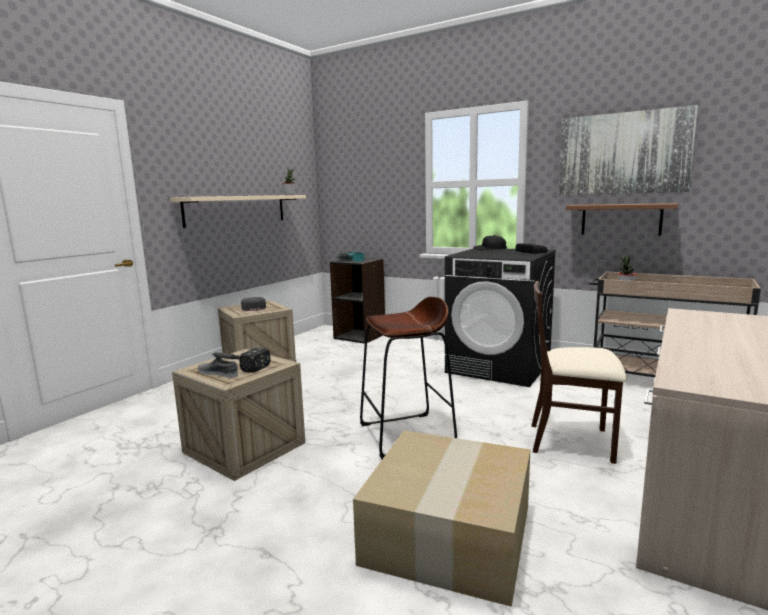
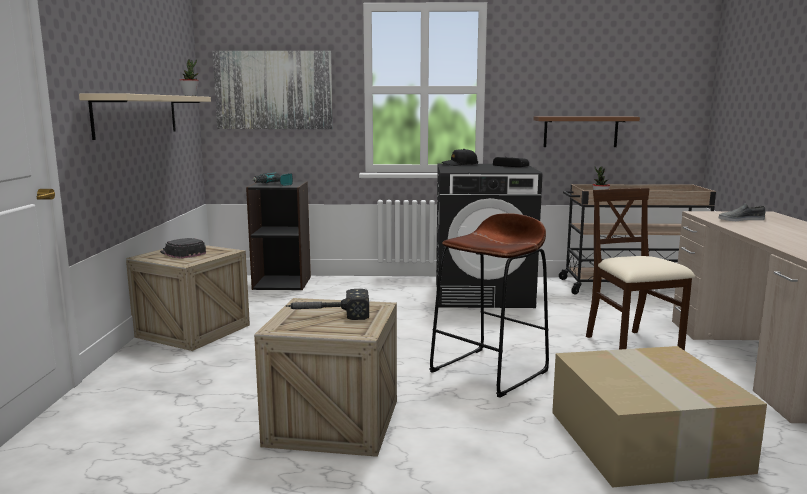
camera: 30 degrees left, 0 degrees up
(218, 373) = (325, 326): grey shoe -> grey shoe (740, 220)
(572, 441) = (632, 346): beige chair -> beige chair turned 90 degrees clockwise
(623, 153) = (582, 66): picture -> picture (274, 90)

